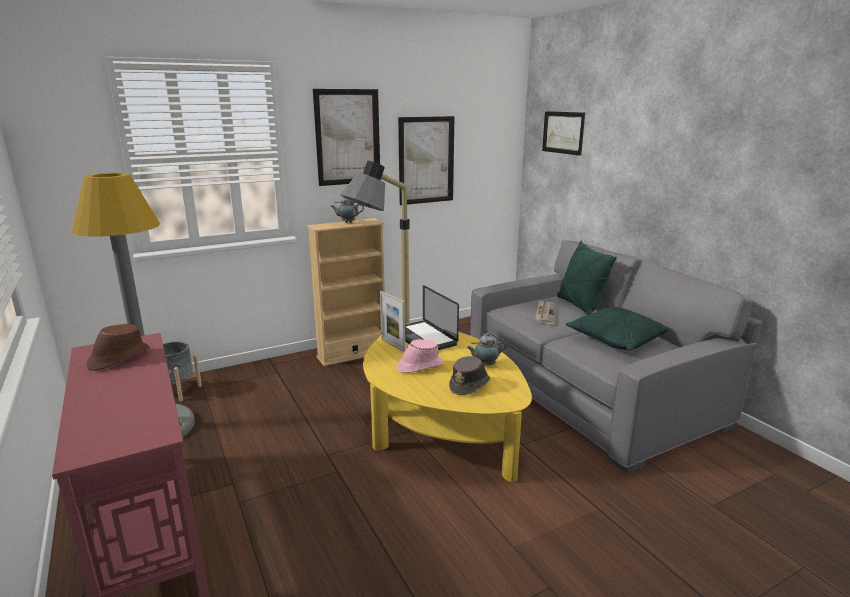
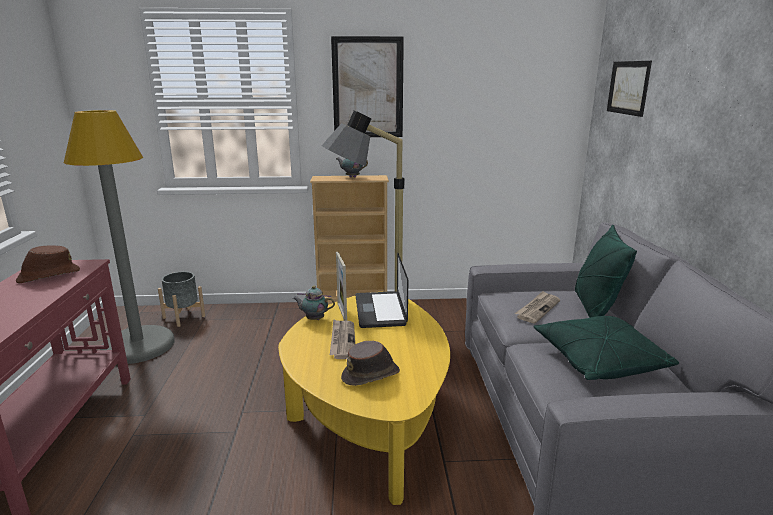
camera: 25 degrees right, 0 degrees up
(419, 366) = (342, 340): pink hat -> newspaper
(426, 160) = (459, 117): picture -> none
(485, 365) = (413, 355): teapot -> teapot (314, 319)

